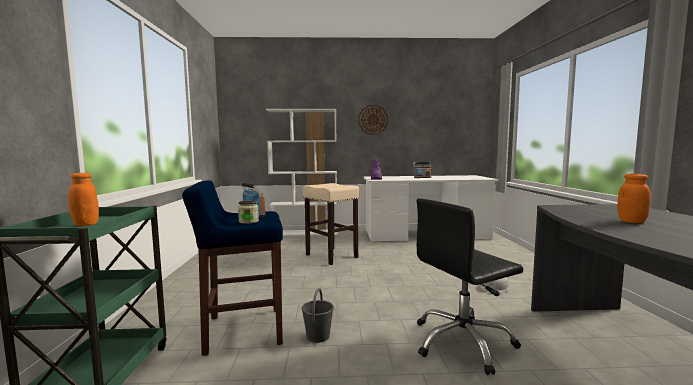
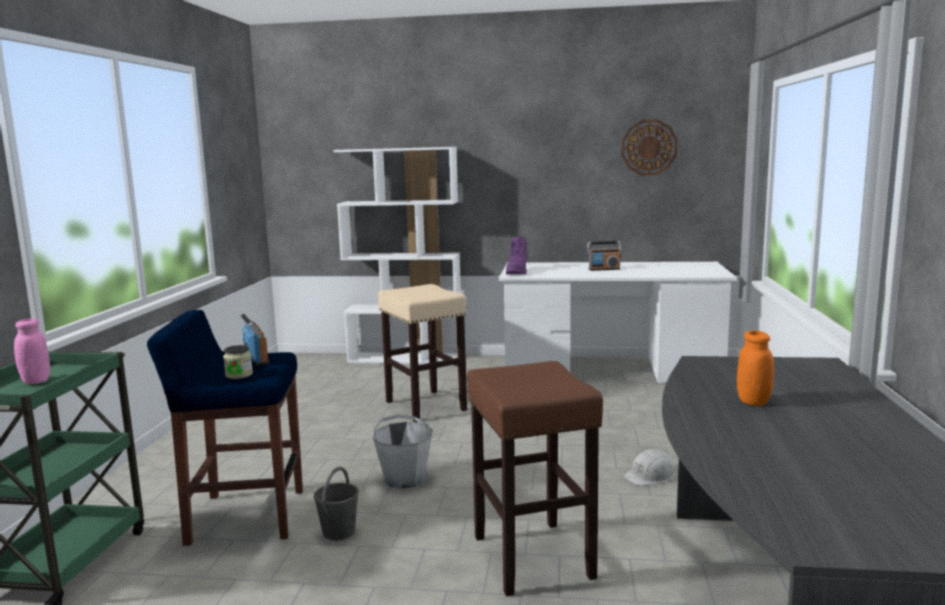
camera: 10 degrees right, 5 degrees up
(85, 224) = (36, 381): orange jar -> pink jar
(344, 298) = (405, 478): none -> grey bucket
(373, 119) = (523, 161): wall clock -> wall clock (649, 147)
(462, 342) = (531, 556): black office chair -> brown stool

